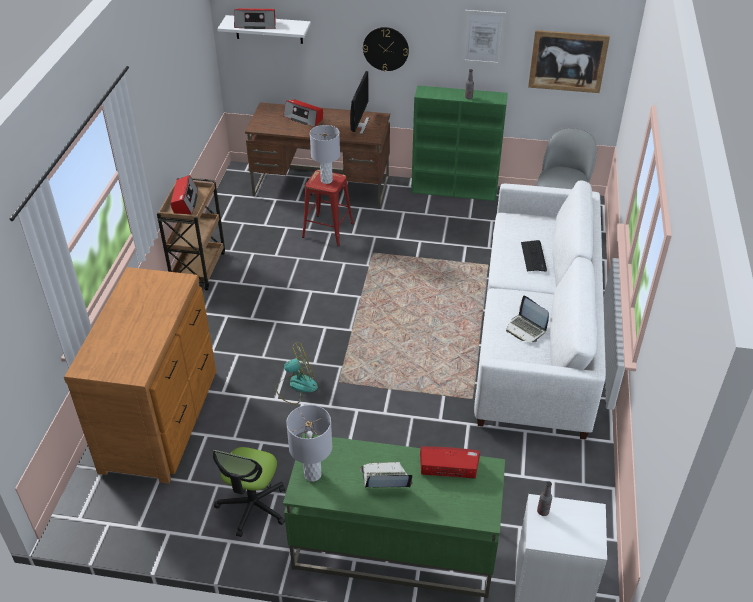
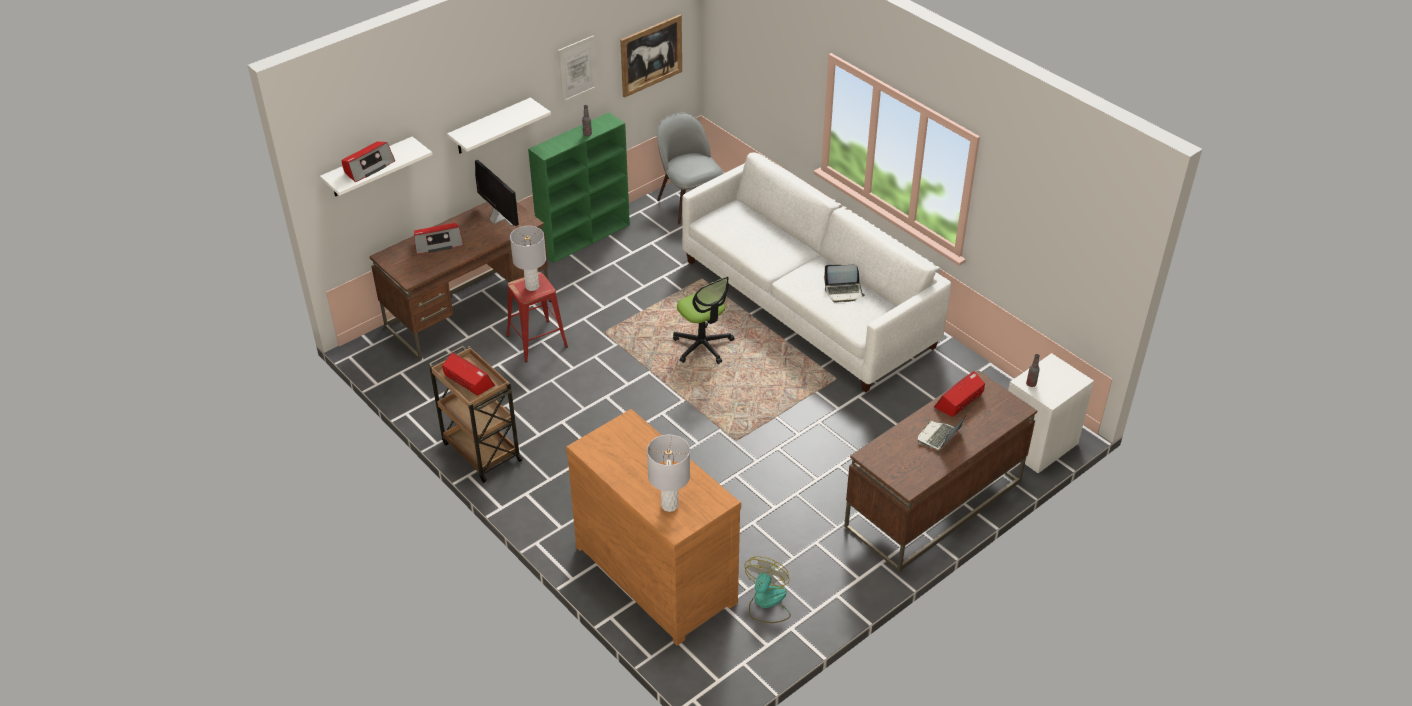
camera: 50 degrees left, 0 degrees up
(252, 507) = (816, 563): office chair -> office chair (702, 346)
(296, 386) = (712, 468): fan -> fan (767, 603)
(313, 474) = (898, 471): grey table lamp -> grey table lamp (670, 505)
(385, 48) = (490, 127): wall clock -> white shelf
(393, 547) = (933, 505): green desk -> brown desk
(534, 256) = (771, 238): keyboard -> none

